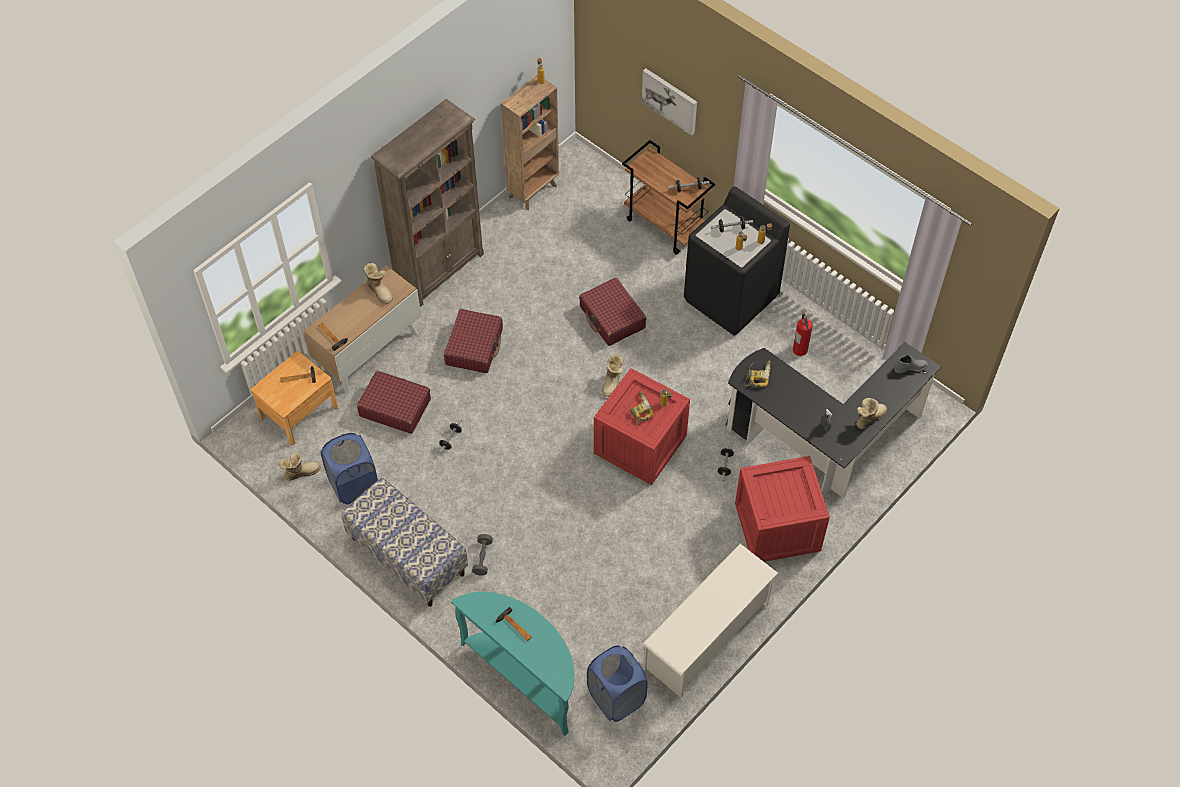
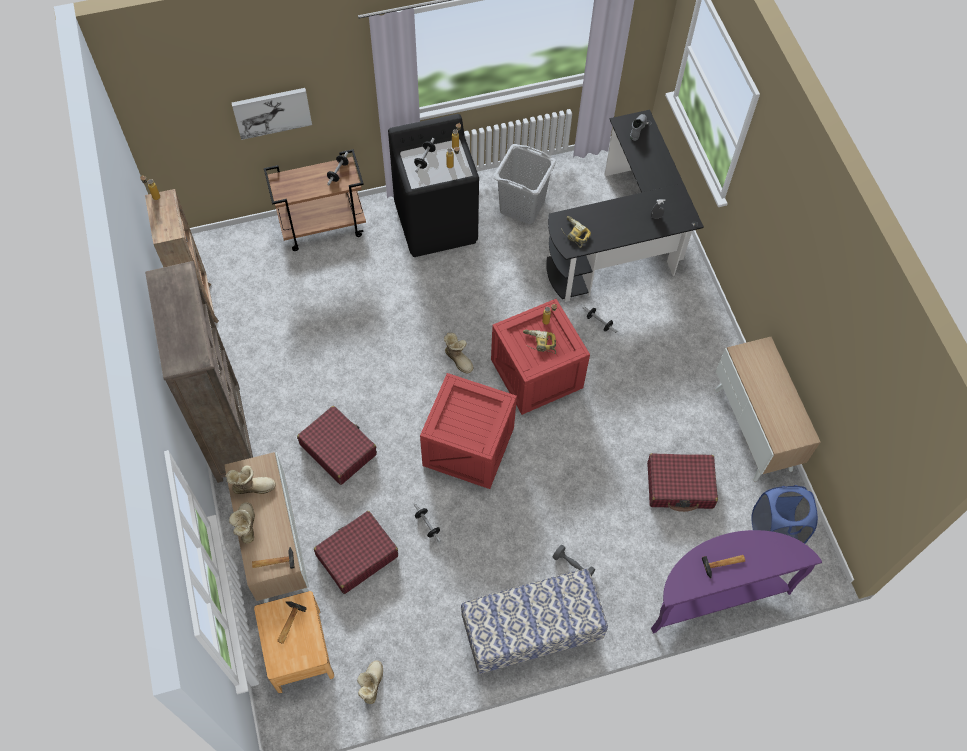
camera: 60 degrees left, 5 degrees up
(354, 485) = (420, 640): blue laundry basket -> none
(525, 676) = (714, 594): turquoise console table -> purple console table
(612, 318) = (390, 321): red suitcase -> red suitcase (680, 485)
(707, 636) = (754, 429): white shoe rack -> cabinet
(776, 526) = (680, 320): crate -> crate (467, 447)
(800, 349) = (522, 206): fire extinguisher -> grey laundry basket
(868, 418) = (667, 183): boot -> boot (245, 526)

